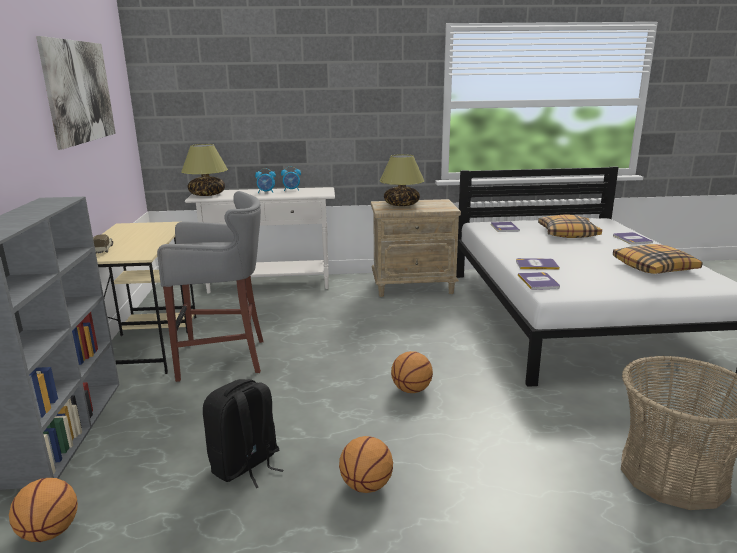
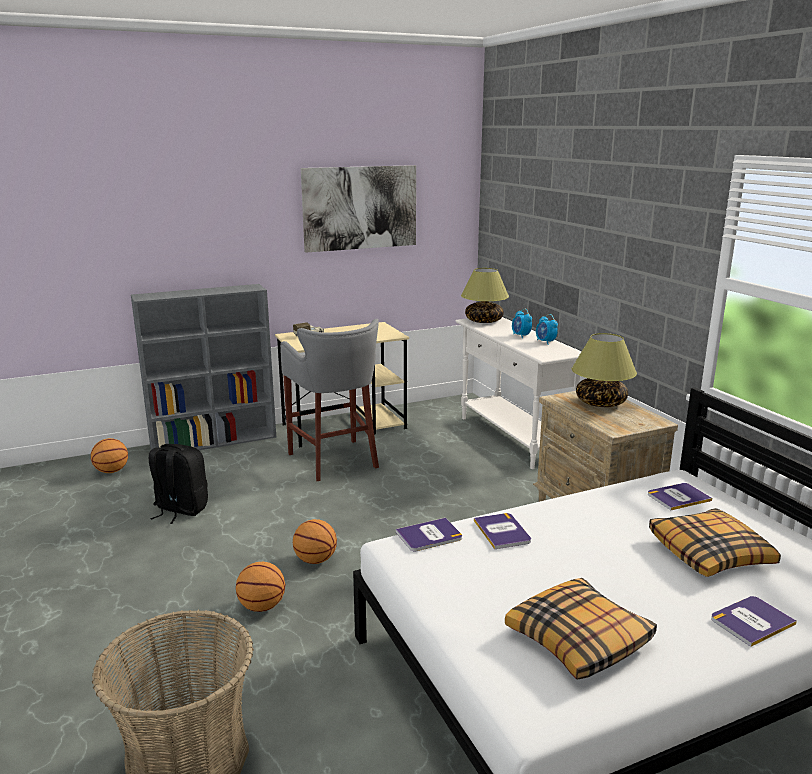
camera: 70 degrees right, 0 degrees up
(366, 485) = (158, 563): basketball -> basketball (262, 606)

